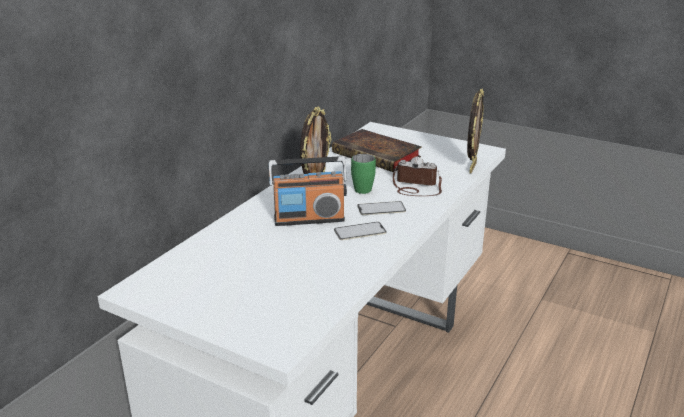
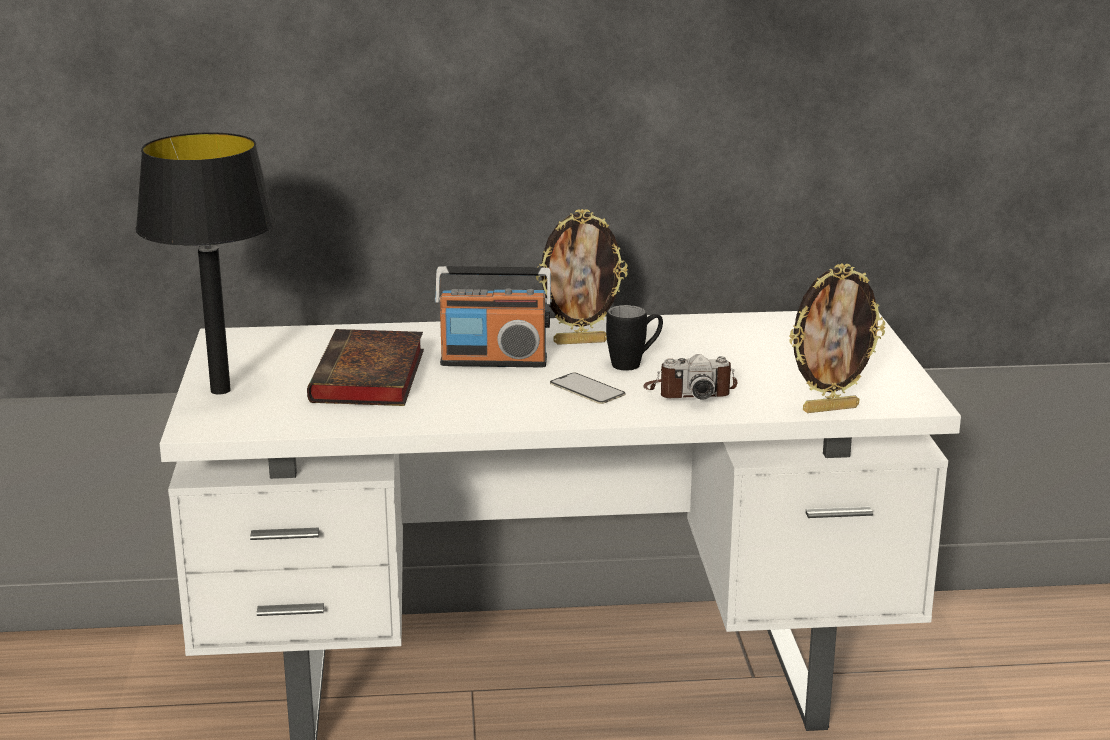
camera: 55 degrees right, 5 degrees down
(225, 321) = (219, 390): none -> black table lamp
(309, 219) = (494, 361): radio -> radio turned 45 degrees counterclockwise
(360, 231) = (504, 394): phone -> none
(364, 187) = (634, 364): green mug -> black mug
(378, 155) = (756, 345): book -> book (369, 378)
(416, 187) = (689, 392): camera -> camera turned 105 degrees clockwise

